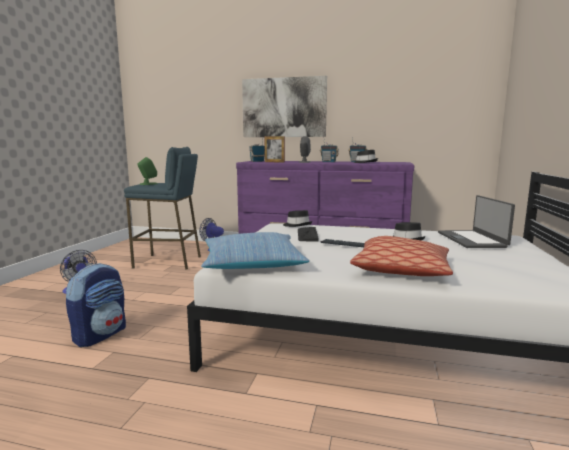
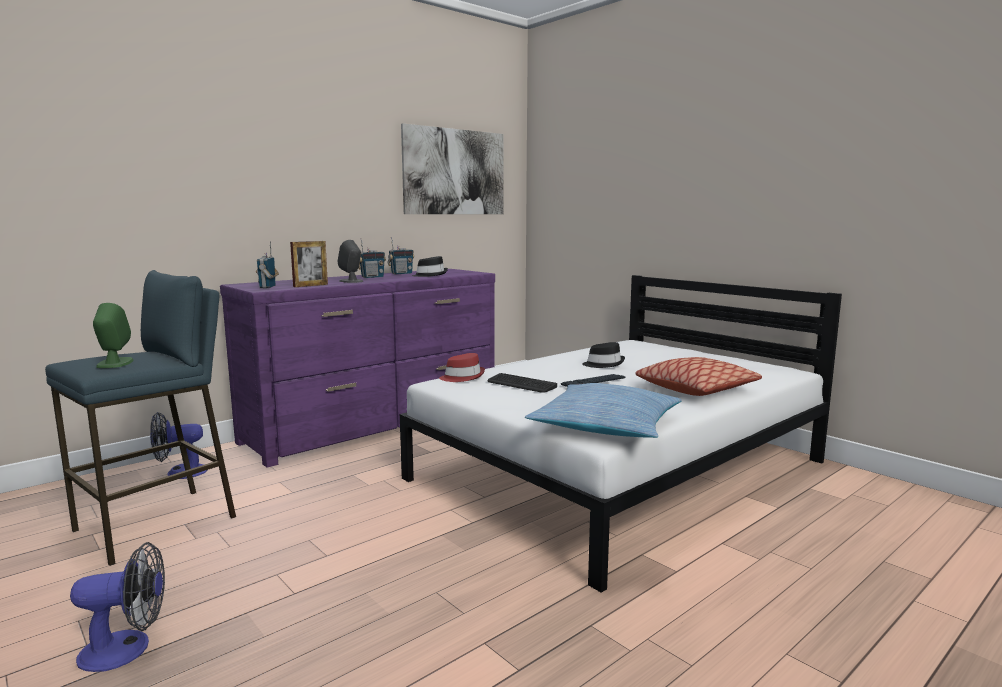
camera: 55 degrees left, 0 degrees up
(100, 335) = (405, 647): backpack -> none
(283, 107) = (269, 187): picture -> picture (455, 172)
(297, 225) = (462, 377): black hat -> red hat
(472, 239) = (631, 351): laptop -> none

